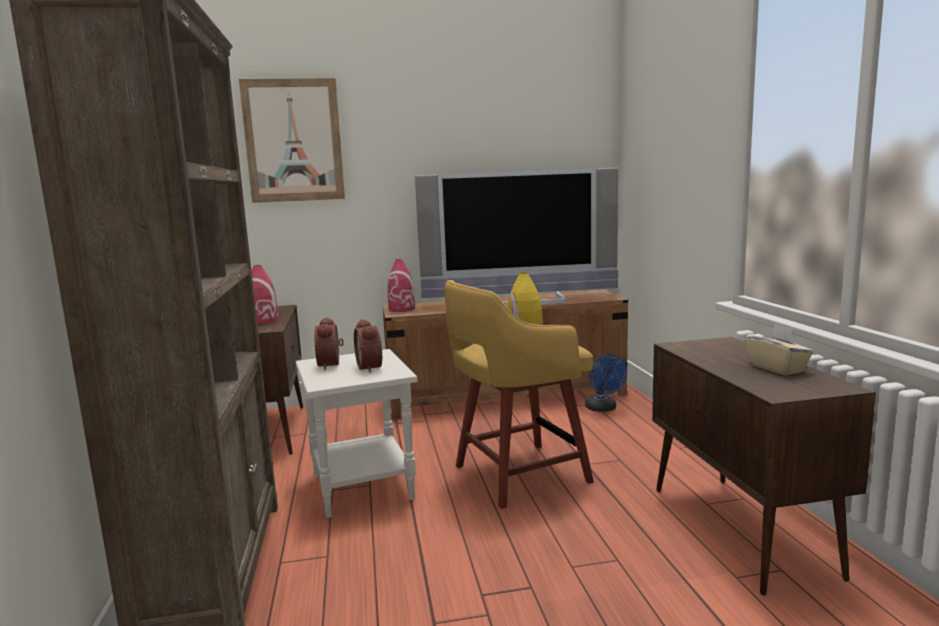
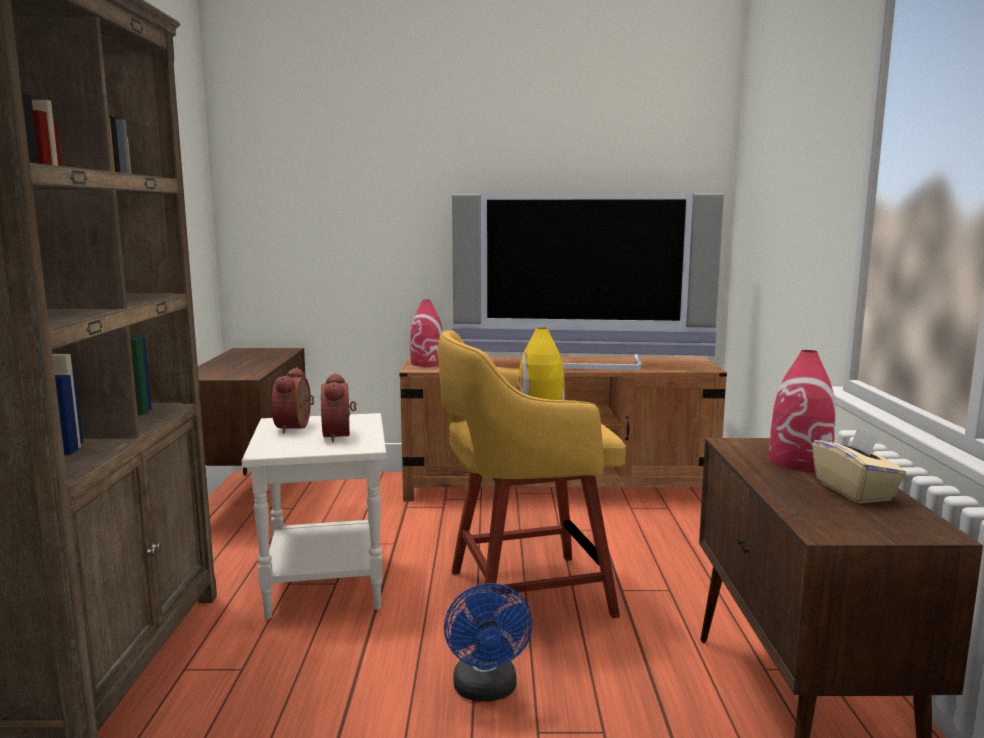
camera: 10 degrees right, 0 degrees up
(263, 321) = (248, 365): red vase -> red vase (800, 461)
(293, 141) = (310, 146): picture -> none
(603, 409) = (678, 517): blue fan -> blue fan (486, 691)

